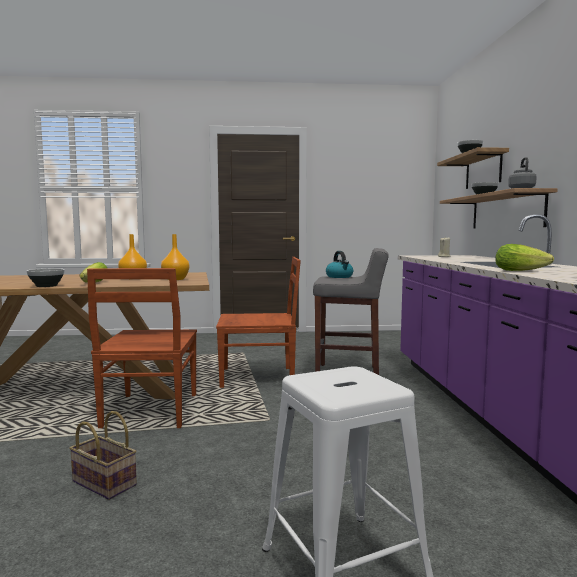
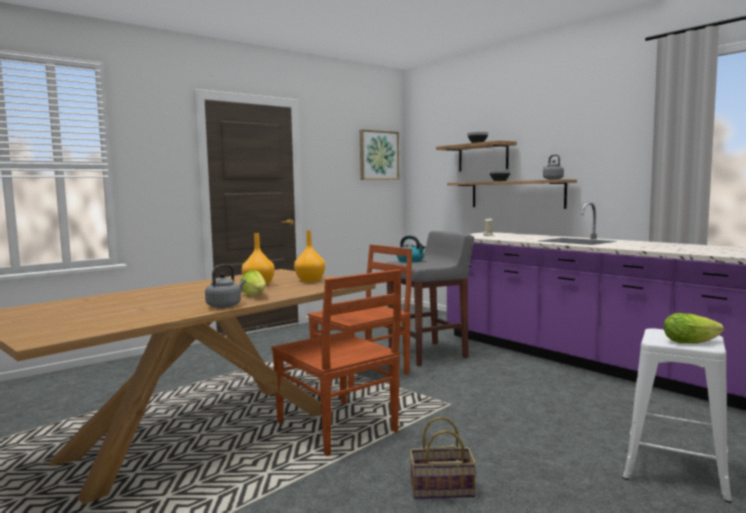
camera: 35 degrees left, 0 degrees up
(47, 286) = (225, 306): bowl -> grey kettle
(398, 177) = (378, 155): none -> picture
(523, 271) = (627, 247): lettuce -> lettuce (693, 342)

